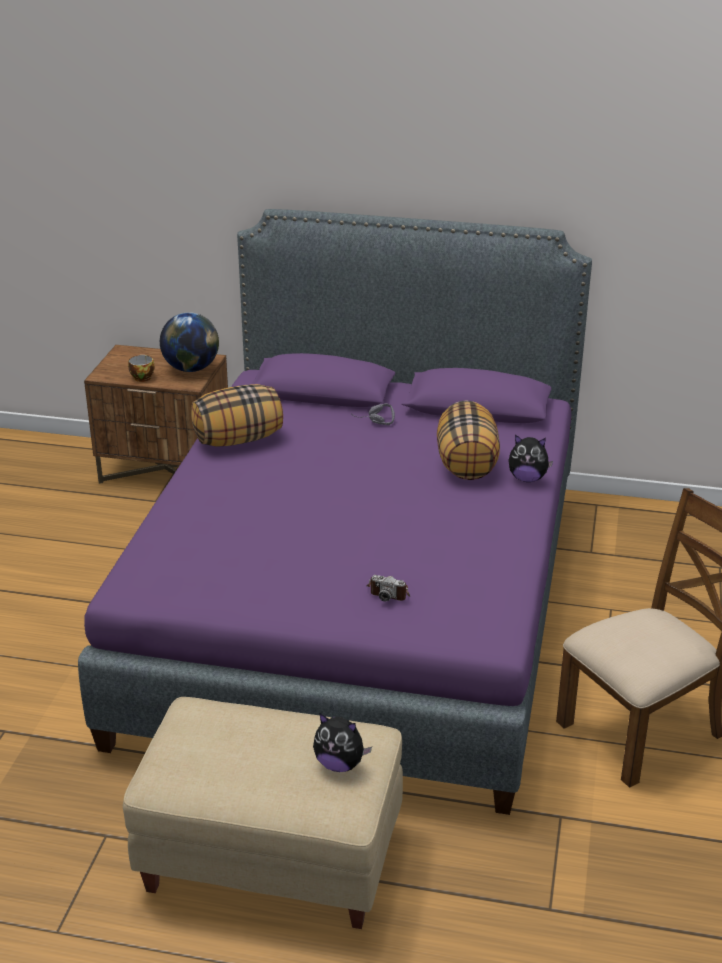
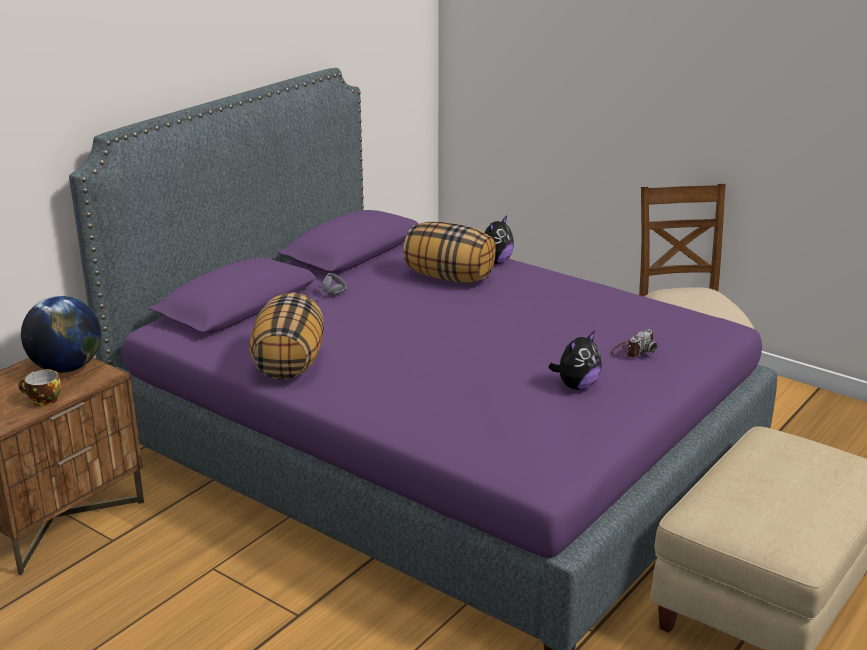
camera: 65 degrees left, 5 degrees down
(340, 764) = (806, 455): plush toy -> plush toy (576, 386)

